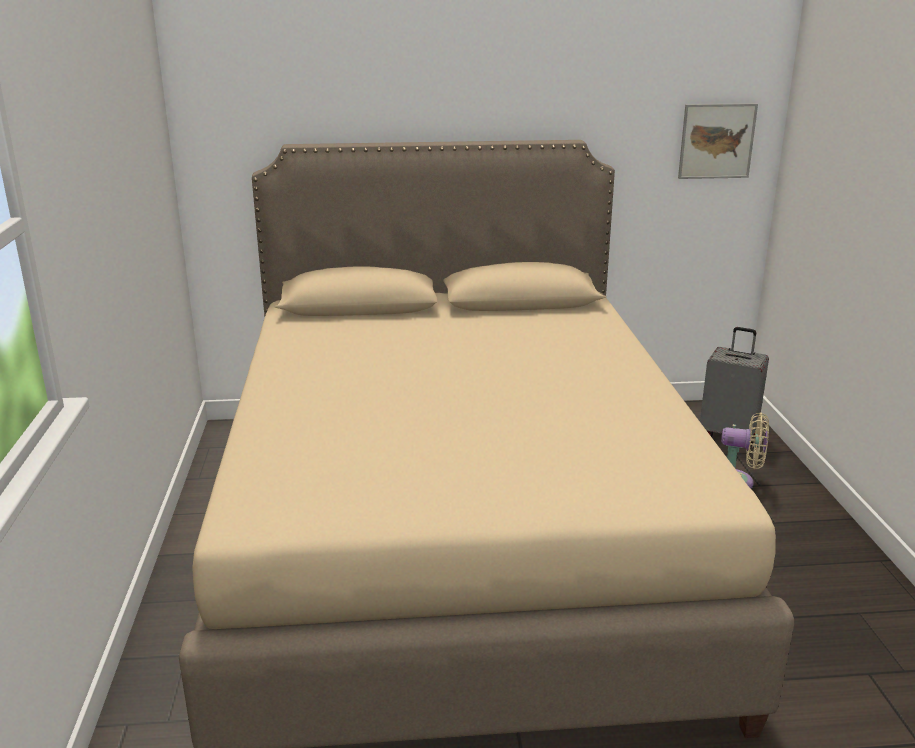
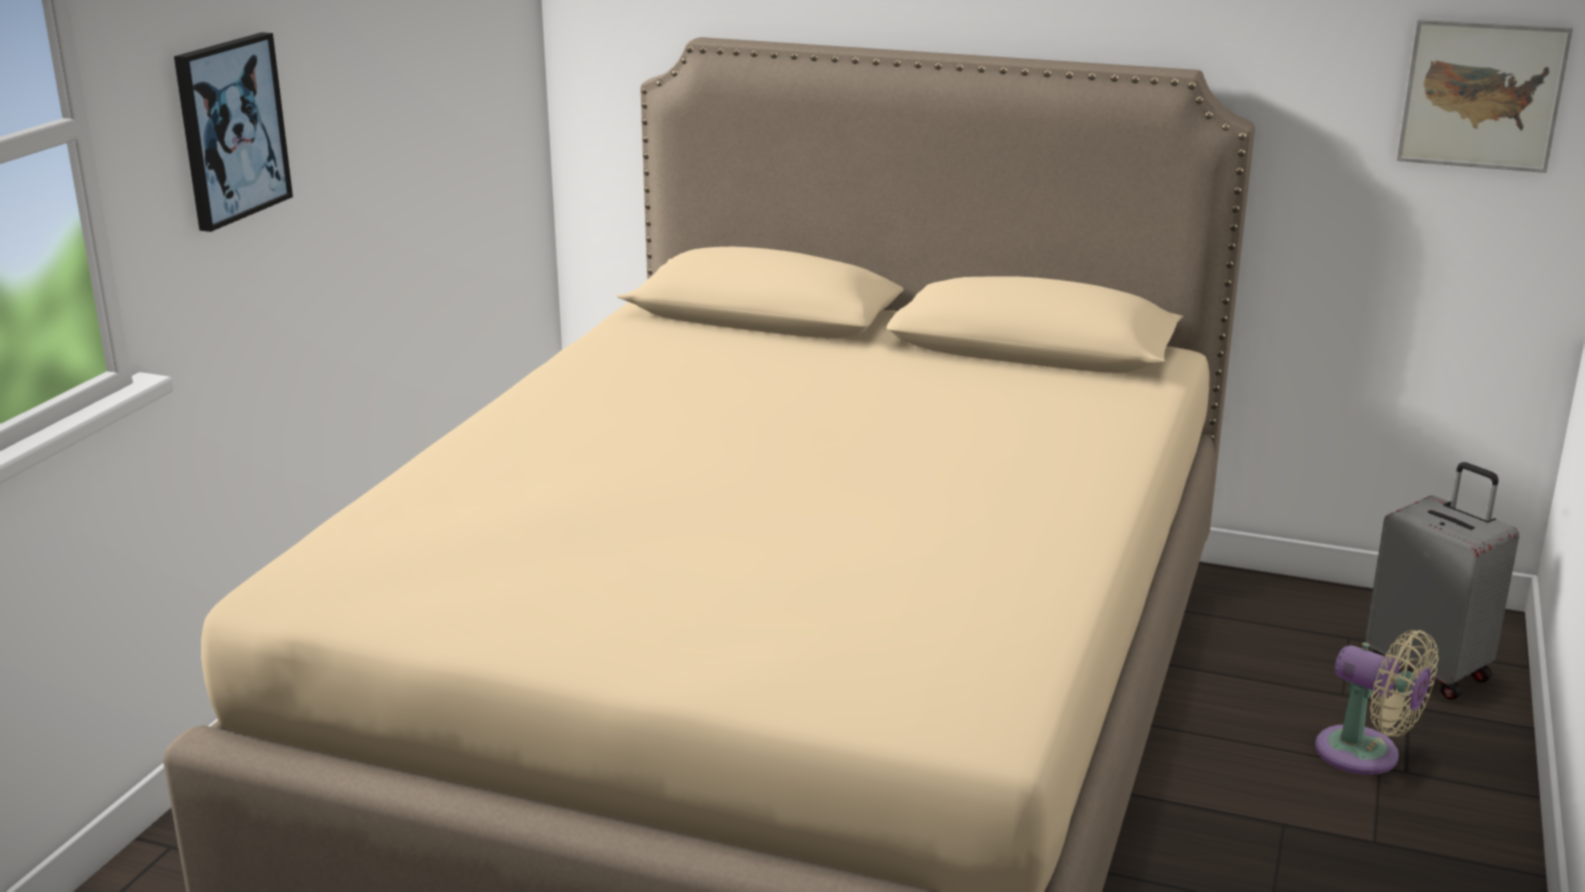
camera: 25 degrees right, 0 degrees up
(78, 220) = (230, 129): none -> picture

